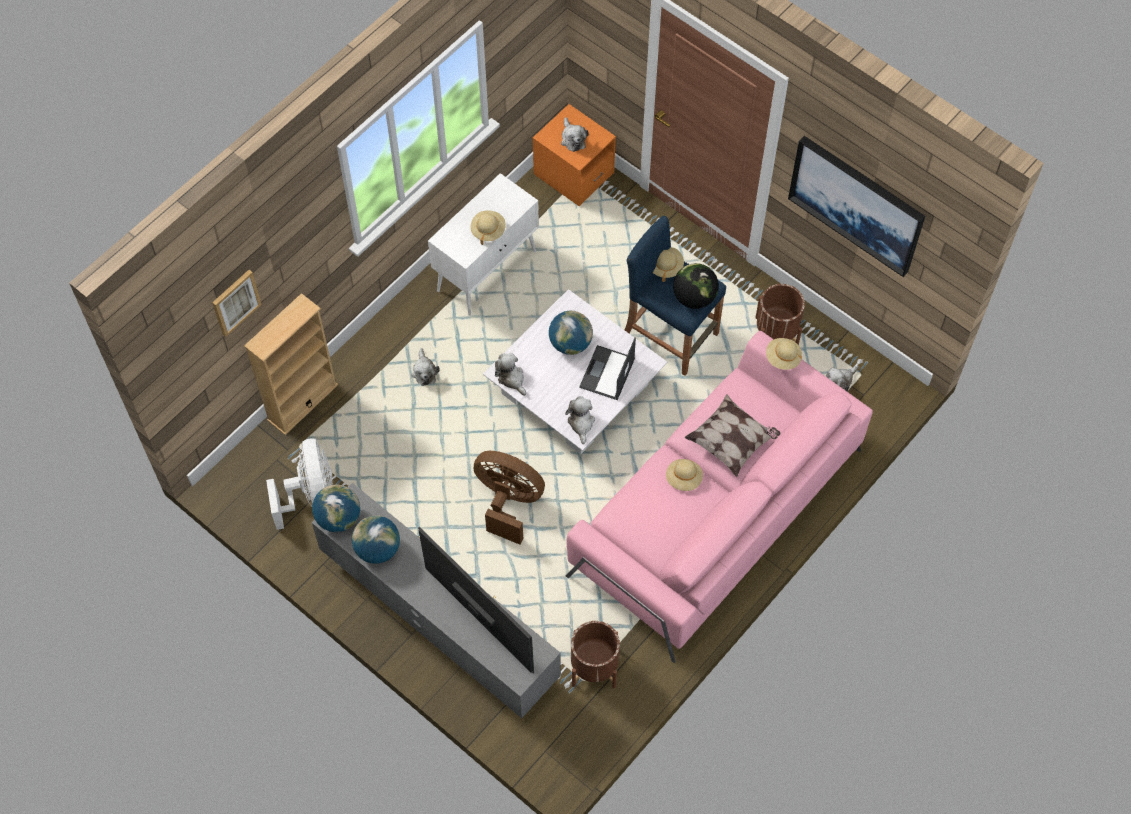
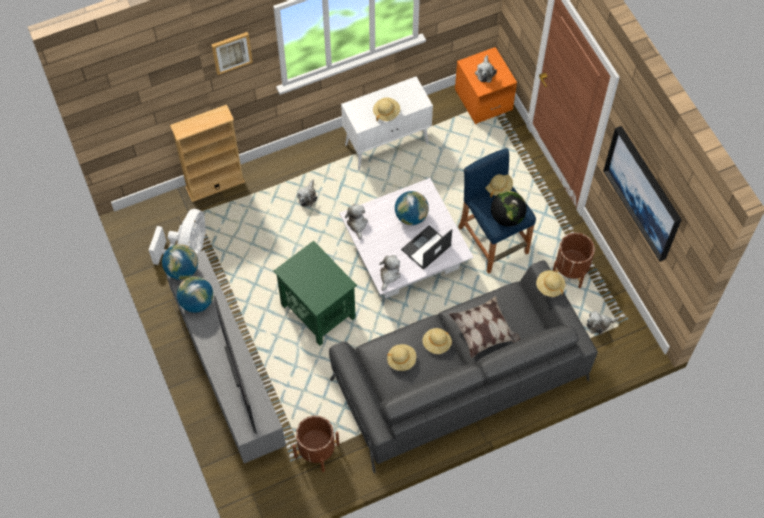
camera: 25 degrees right, 0 degrees up
(235, 302) = (166, 90): picture -> picture (231, 52)
(508, 502) = (317, 310): brown fan -> green side table
(654, 514) = (401, 360): none -> beige hat
(715, 512) = (459, 379): pink sofa -> grey sofa

